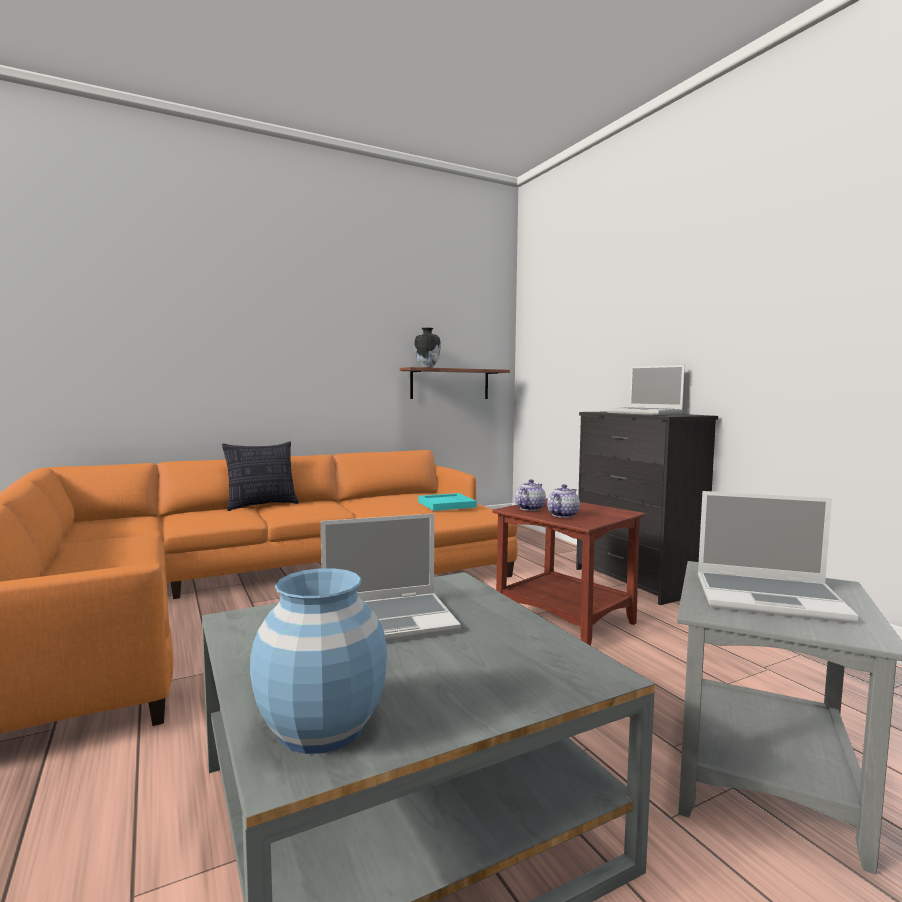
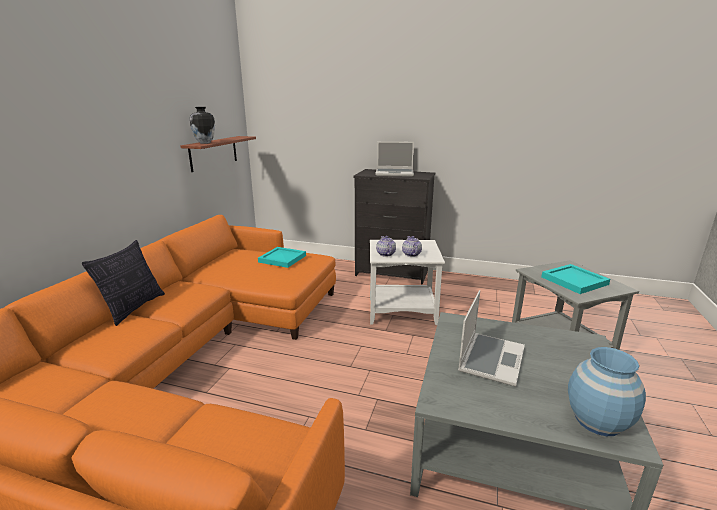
camera: 45 degrees left, 15 degrees up
(563, 620) = (402, 312): brown side table -> white side table
(770, 598) = (574, 280): laptop -> turquoise tray

